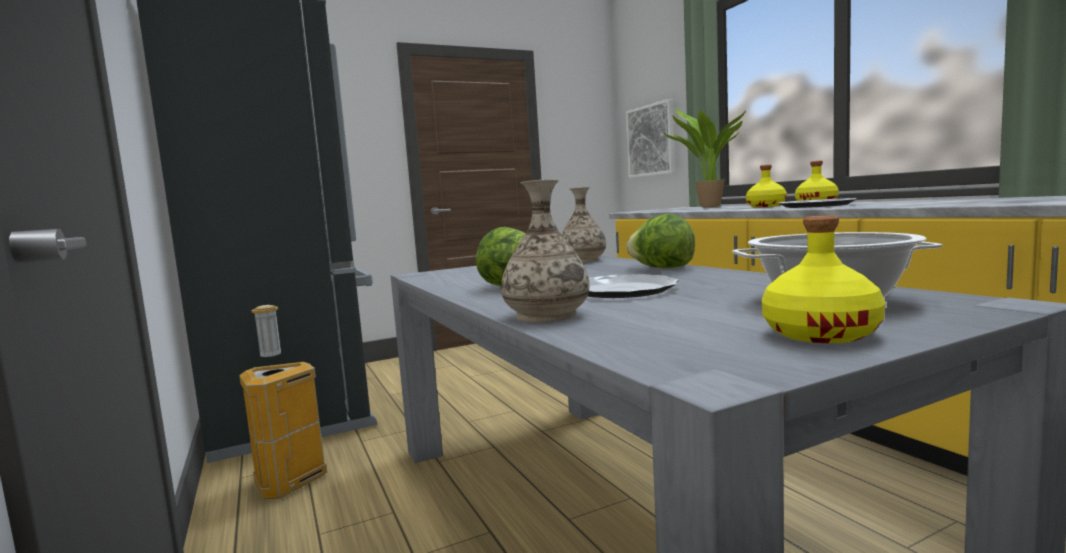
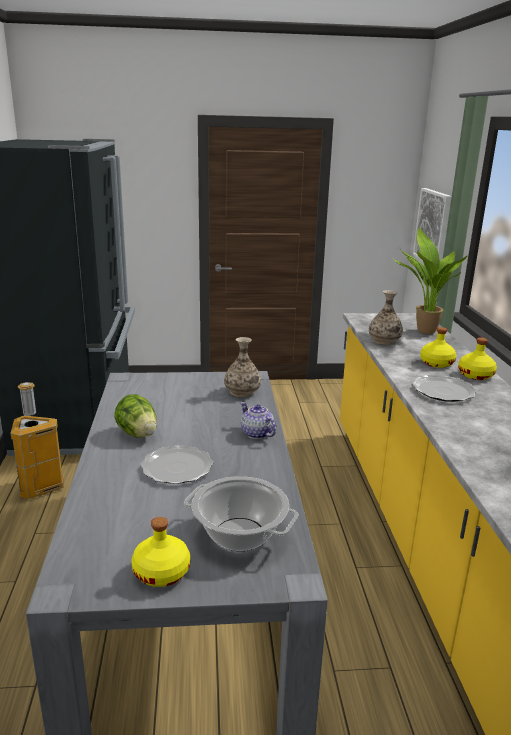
camera: 20 degrees right, 15 degrees up
(547, 315) = (96, 490): vase -> vase (384, 341)
(662, 268) = (257, 434): lettuce -> teapot

